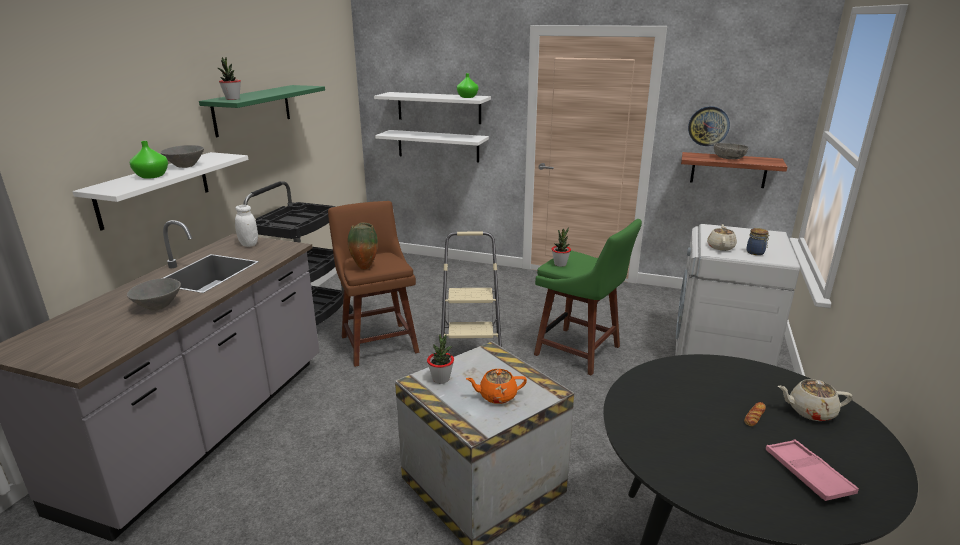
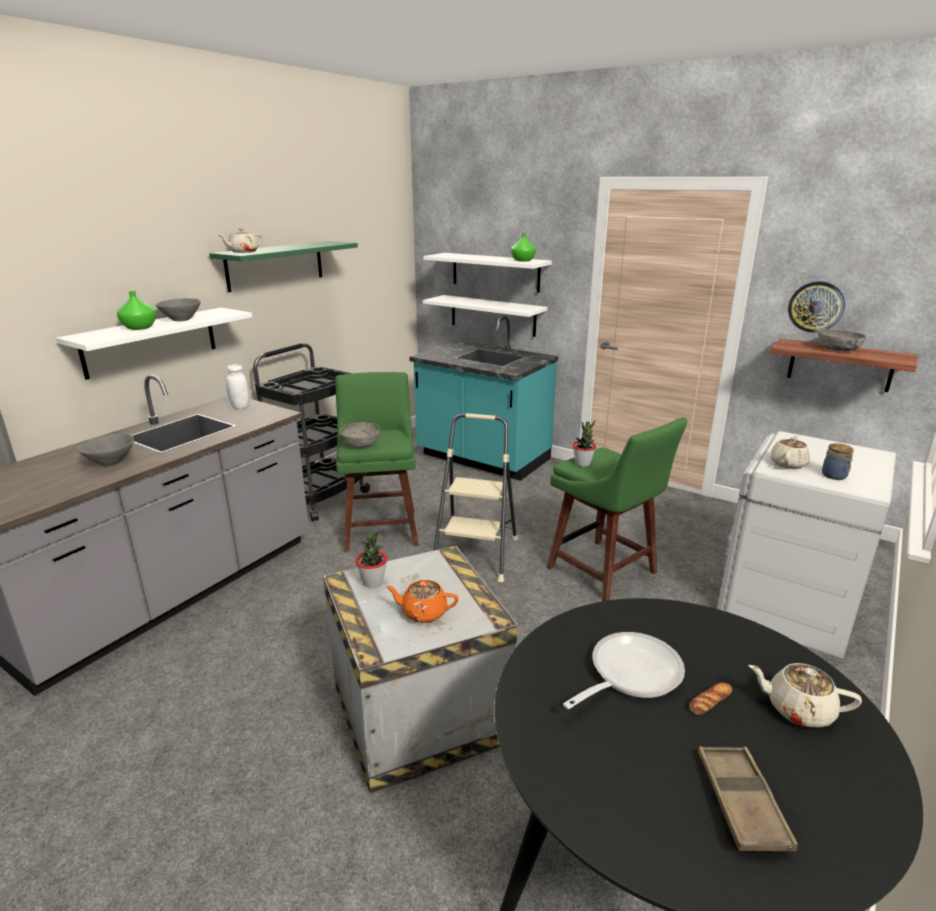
camera: 15 degrees right, 0 degrees up
(232, 99) = (243, 252): potted plant -> beige teapot
(364, 268) = (361, 444): vase -> grey bowl
(379, 342) = (381, 528): brown stool -> green stool
(440, 272) = (482, 458): none -> turquoise counter
(693, 408) = (629, 674): none -> frying pan
(807, 474) = (741, 802): pink tray -> brown tray

